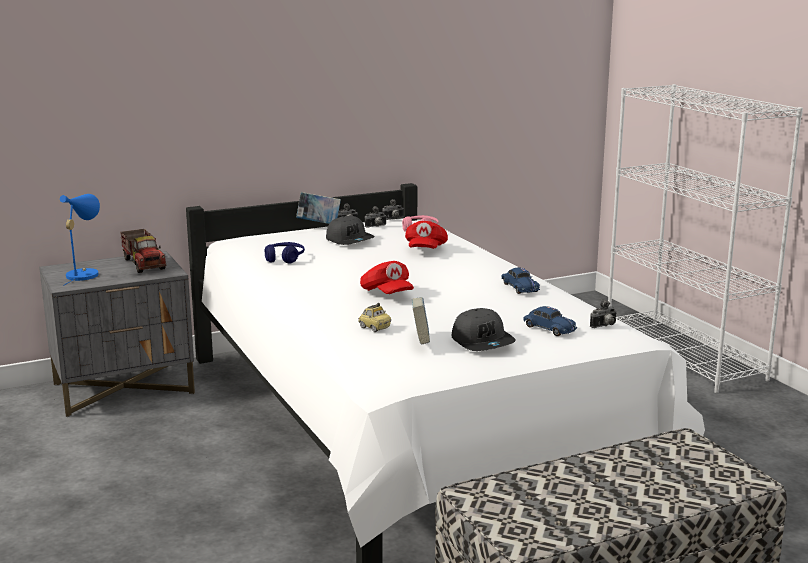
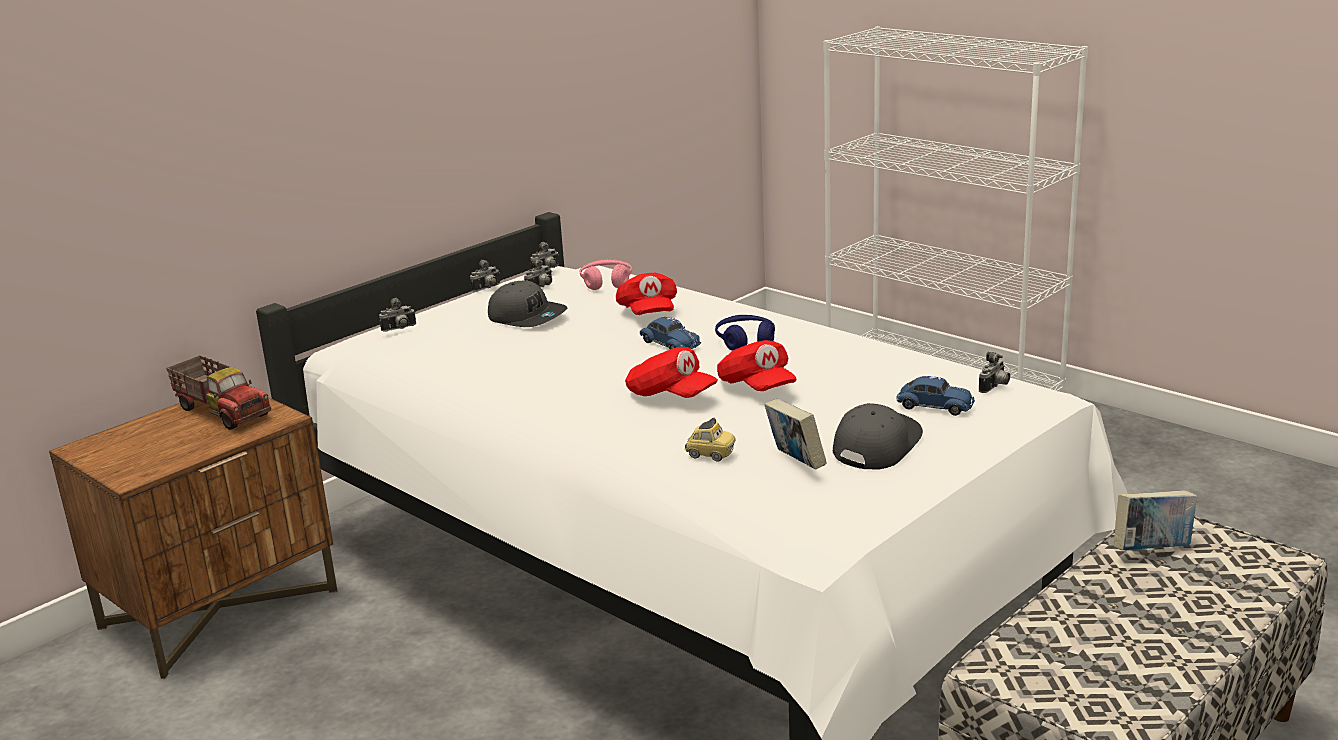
camera: 20 degrees left, 5 degrees up
(84, 274) = (140, 449): blue table lamp -> none
(124, 389) = (220, 609): grey nightstand -> brown nightstand
(270, 235) = (399, 329): none -> camera
(284, 258) = (462, 365): blue headphones -> blue headphones (746, 341)
(319, 224) = (454, 298): book -> book (1152, 550)
(445, 298) = (756, 387): none -> red cap
(483, 342) = (875, 445): grey cap -> grey cap turned 105 degrees counterclockwise
(520, 288) = (833, 350): blue toy car -> blue toy car (670, 344)

